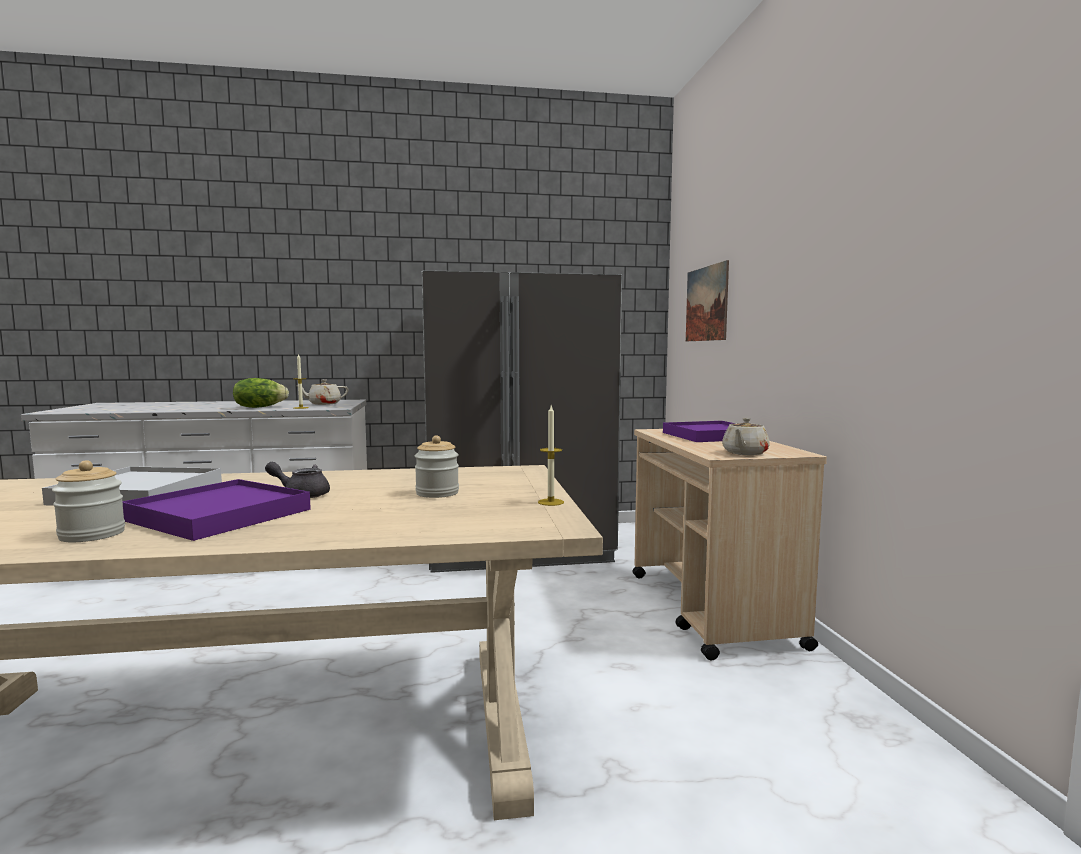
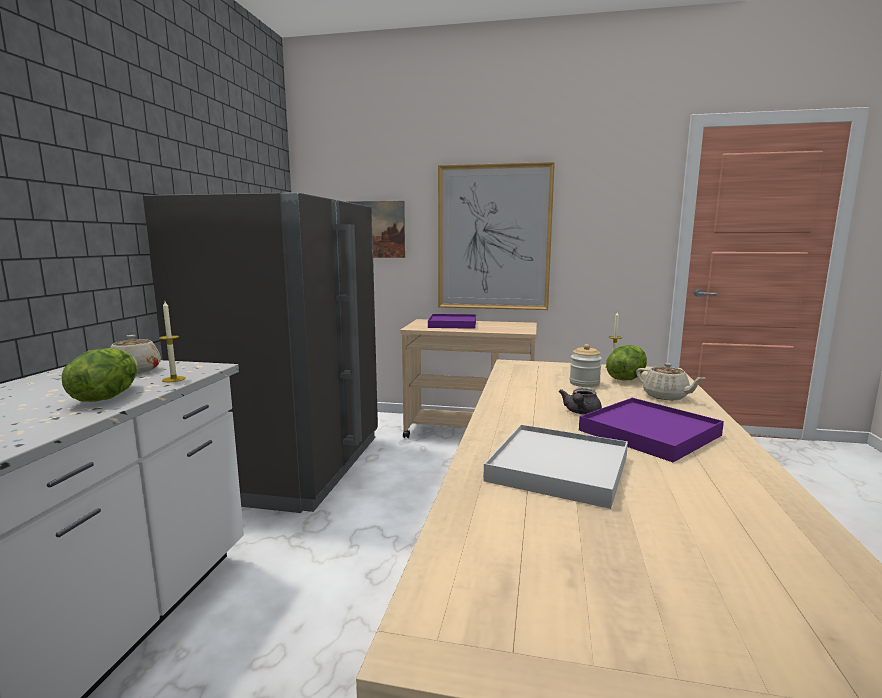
camera: 70 degrees left, 5 degrees up
(92, 535) = (718, 467): jar -> none
(481, 507) = (625, 378): none -> lettuce
(744, 453) = (520, 328): beige teapot -> beige teapot (666, 396)
(799, 302) = (493, 238): none -> picture

